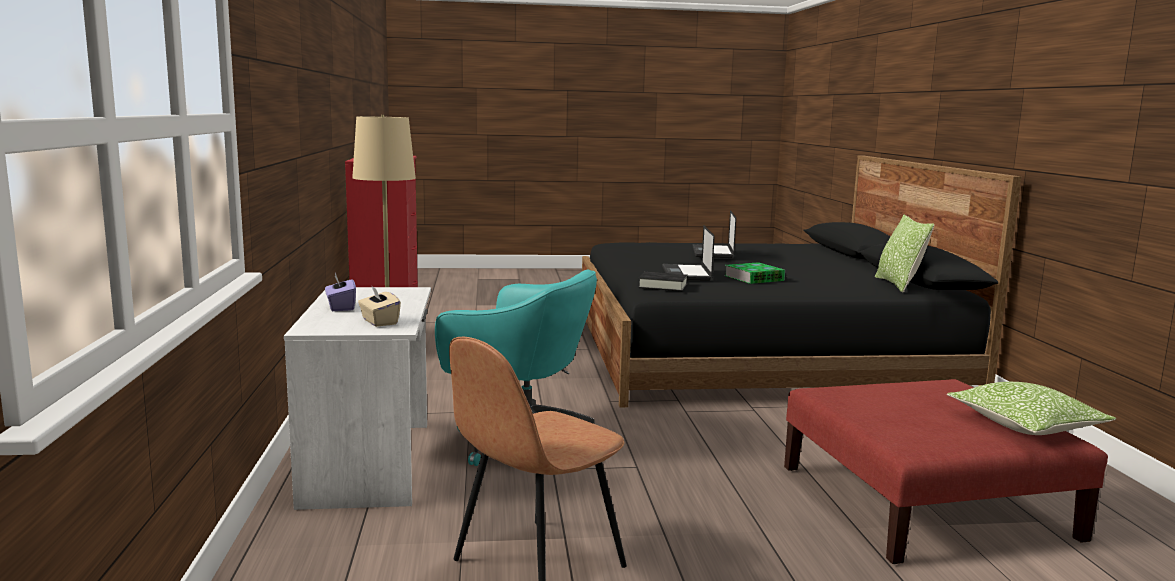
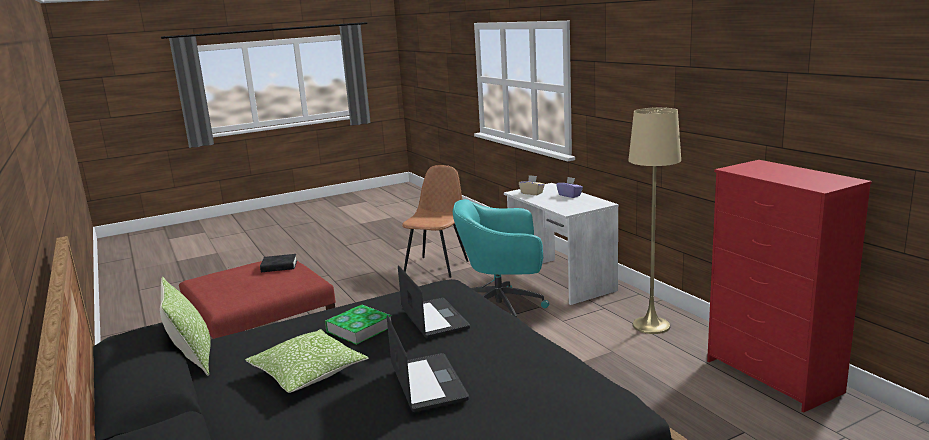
camera: 160 degrees right, 5 degrees up
(663, 286) = (441, 289): black book -> black book (279, 266)
(1026, 425) = (209, 281): pillow -> pillow (308, 373)

